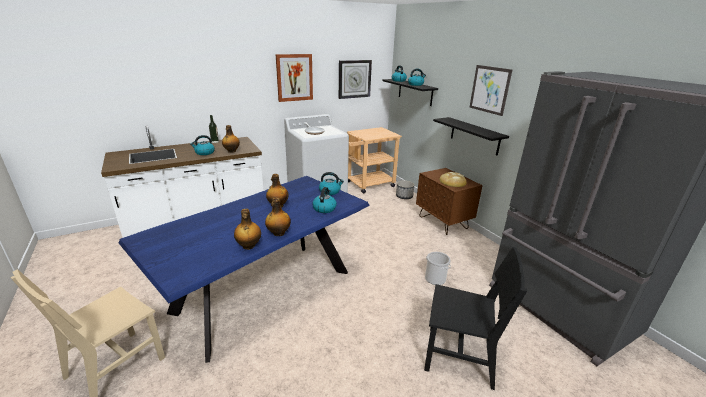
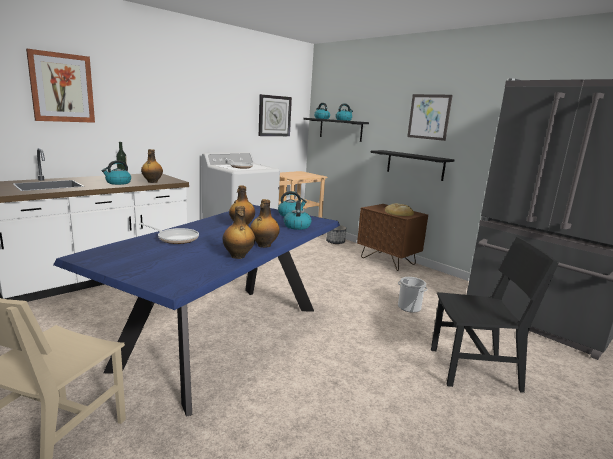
camera: 15 degrees left, 10 degrees down
(215, 220) = (175, 238): none -> frying pan
(294, 77) = (214, 108): picture -> picture (62, 88)

